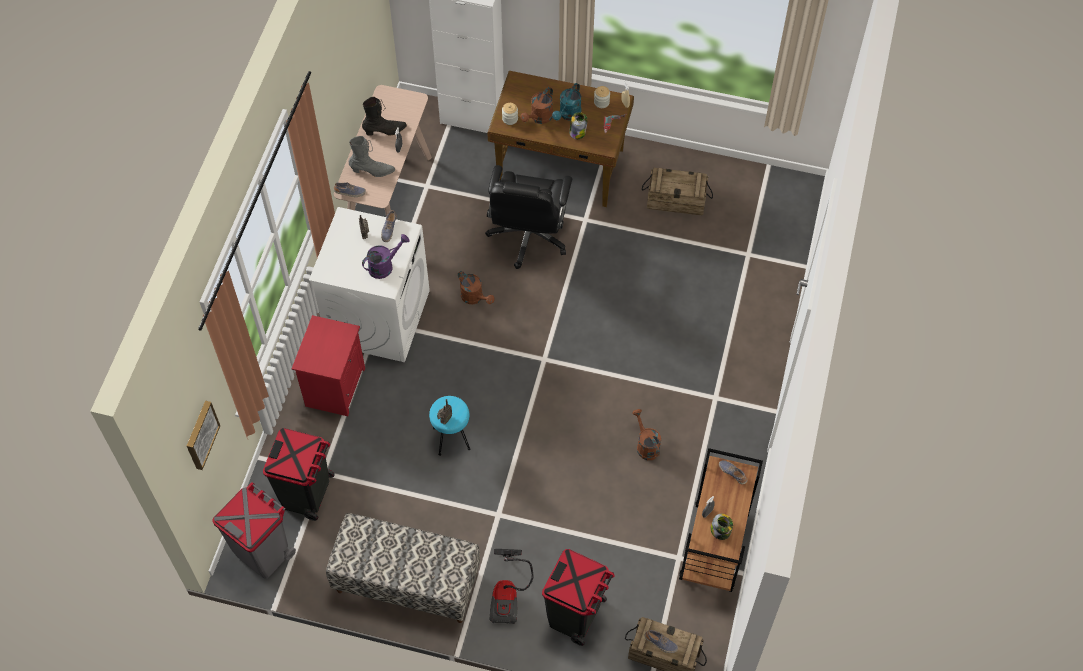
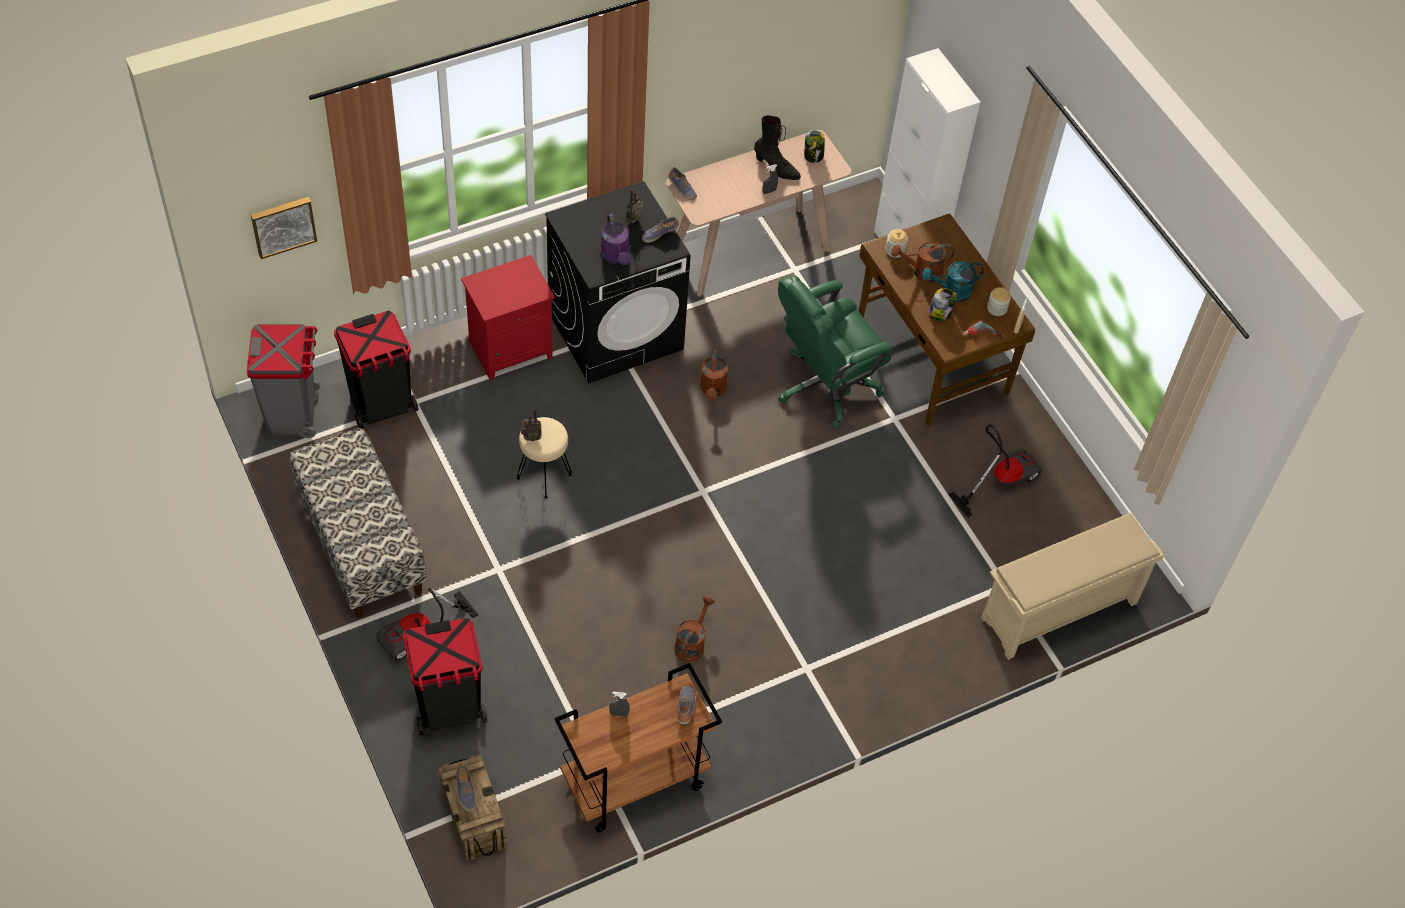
camera: 45 degrees right, 5 degrees down
(372, 171) = (722, 189): grey boot -> none
(378, 317) = (616, 330): white washing machine -> black washing machine
(384, 266) = (616, 257): purple watering can -> purple watering can turned 60 degrees clockwise
(451, 438) = (544, 475): turquoise stool -> beige stool
(528, 236) = (825, 386): black office chair -> green office chair
(676, 201) = (999, 480): crate -> vacuum cleaner
(721, 531) = (609, 740): jar -> jar (813, 155)
(788, 242) = (1058, 612): none -> beige shoe rack

